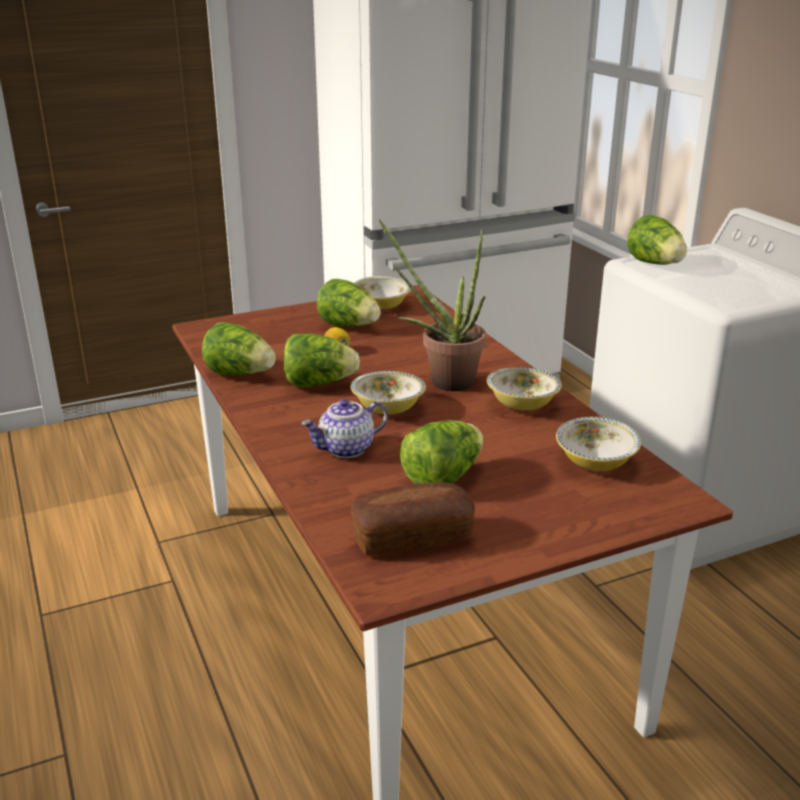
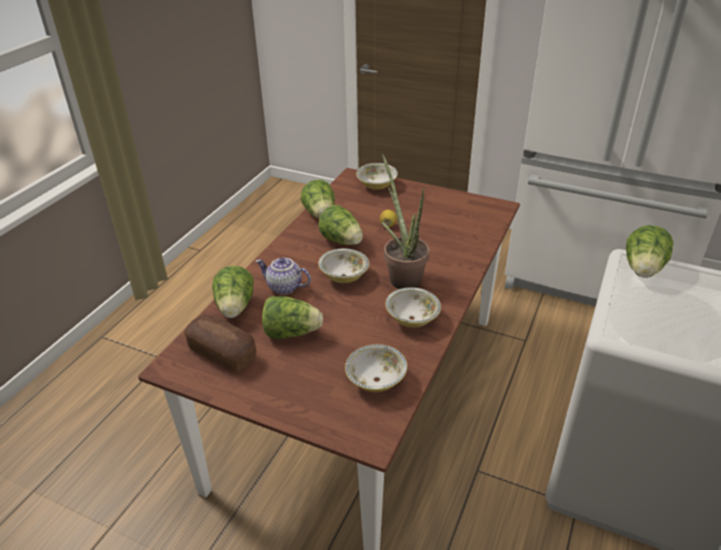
camera: 50 degrees right, 10 degrees up
(349, 326) = (423, 212): lettuce -> lettuce (235, 307)
(382, 305) = (467, 207): bowl -> bowl (377, 185)

